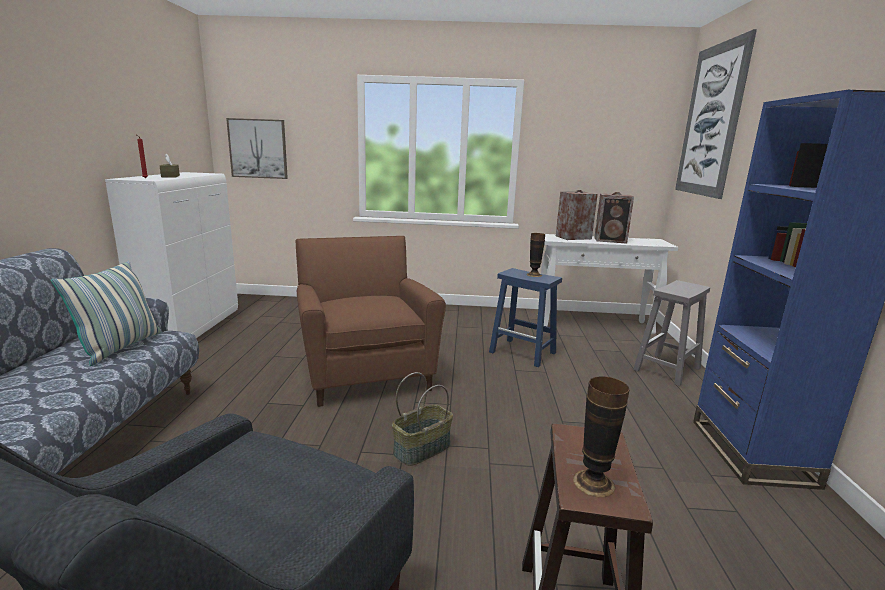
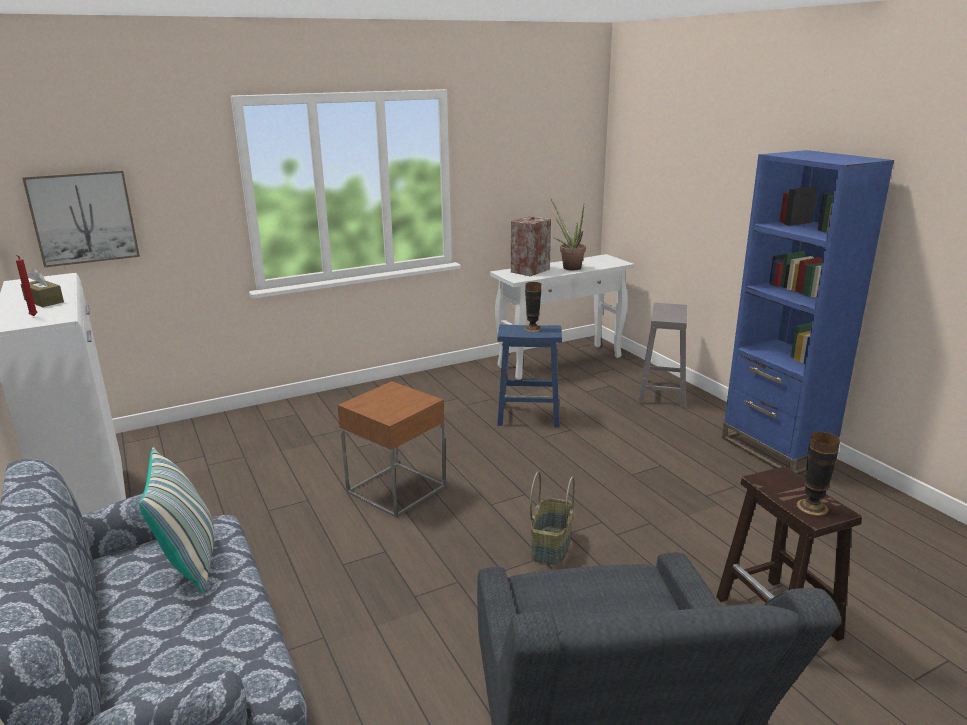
camera: 30 degrees left, 5 degrees up
(364, 369) = (396, 489): brown armchair -> brown side table
(611, 240) = (568, 267): speaker -> potted plant
(711, 121) = (650, 132): picture -> none

